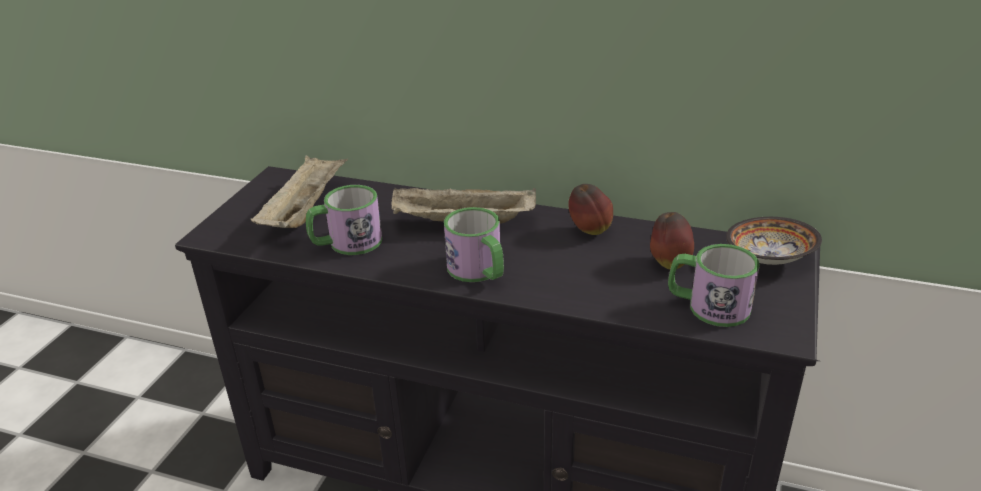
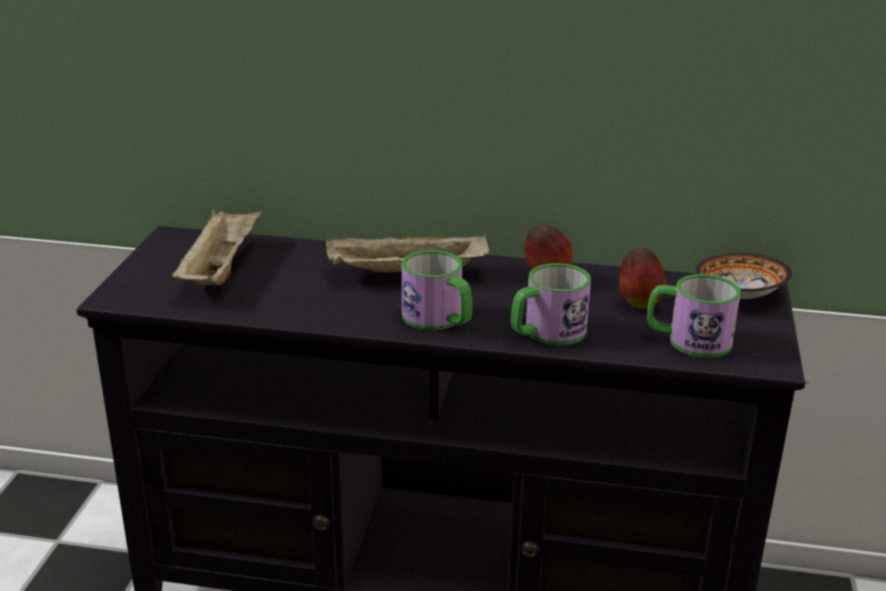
camera: 10 degrees left, 5 degrees down
(346, 243) = (281, 299): mug -> mug (546, 333)

